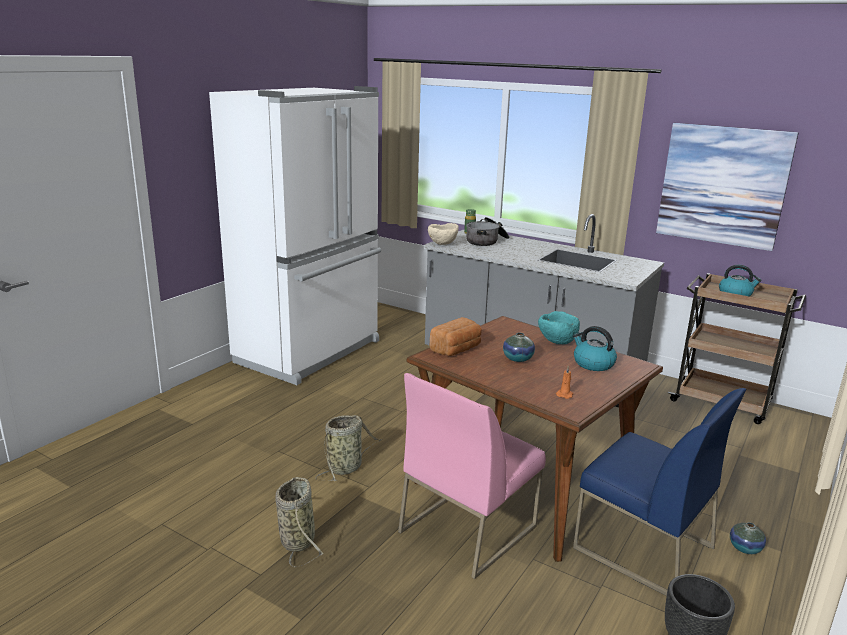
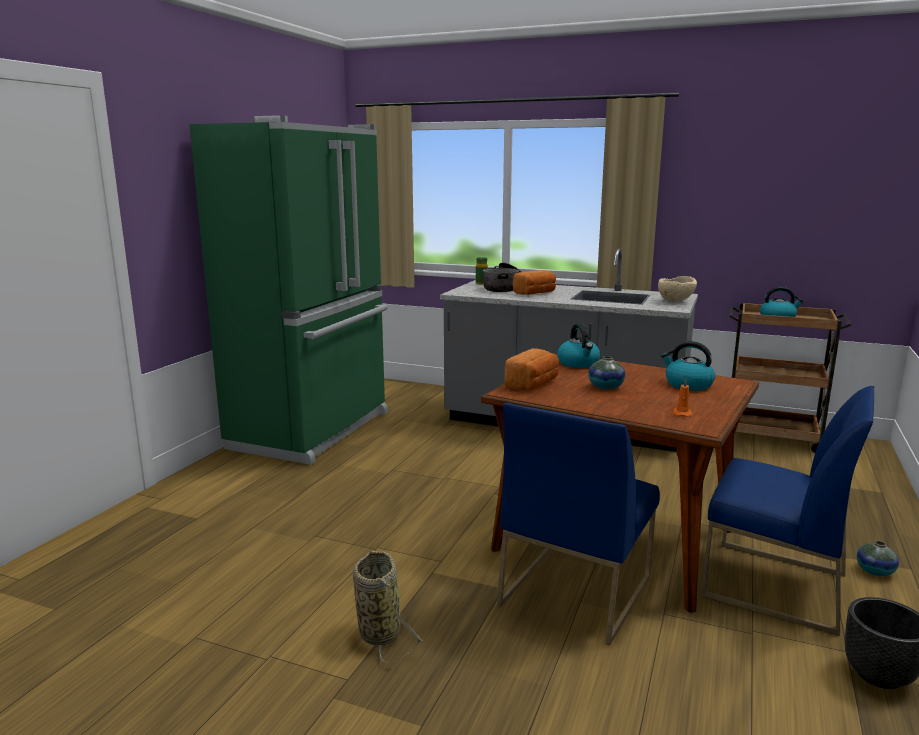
camera: 10 degrees left, 5 degrees down
(311, 352) = (314, 430): white fridge -> green fridge
(346, 467) = (405, 543): basket -> none
(442, 244) = (460, 293): beige bowl -> beige bowl (675, 302)
(467, 528) = (575, 590): pink chair -> blue chair
(510, 250) = (535, 293): none -> bread
(511, 330) = (578, 363): none -> kettle
(557, 342) = (634, 369): turquoise bowl -> none
(722, 185) = (749, 209): picture -> none

